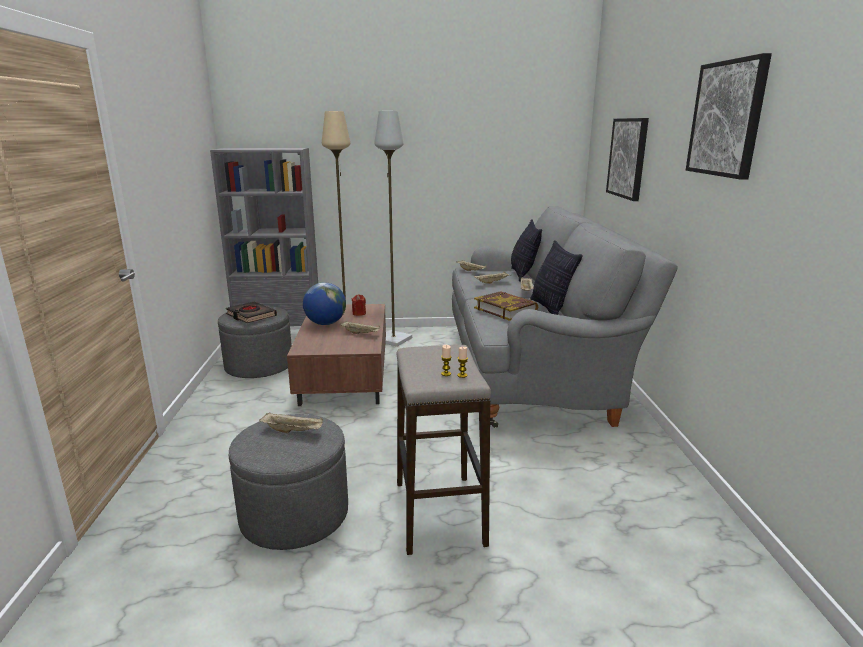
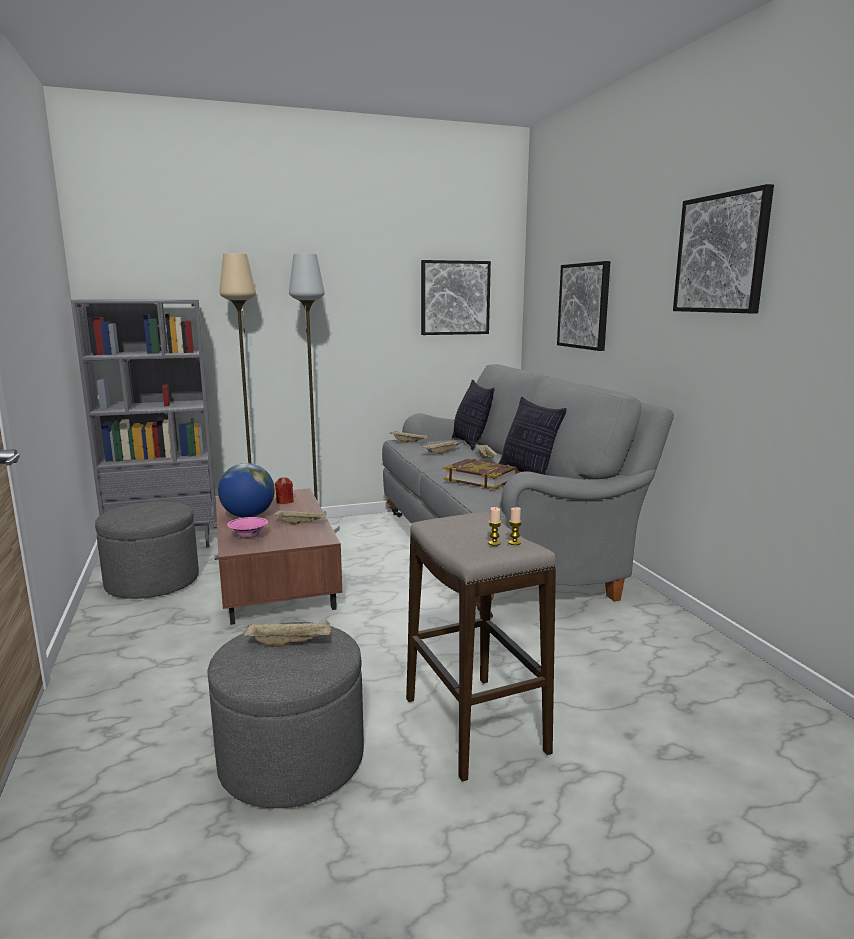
camera: 15 degrees left, 5 degrees down
(251, 315) = (143, 514): black book -> none
(316, 341) = (248, 537): none -> pink bowl
(524, 146) = (455, 298): none -> picture

